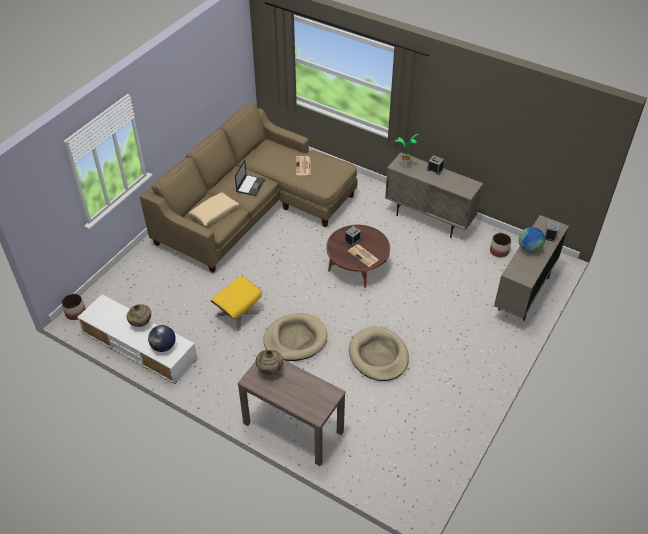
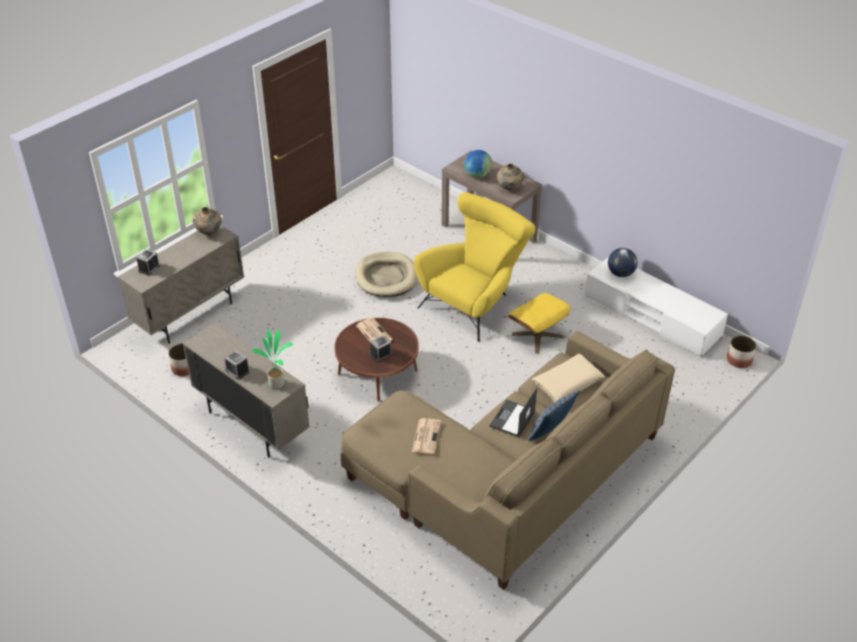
camera: 170 degrees left, 5 degrees down
(141, 324) = (650, 297): beige vase -> beige vase (209, 233)
(225, 182) = (551, 431): none -> pillow
(295, 339) = (473, 302): beige dog bed -> yellow armchair
(529, 248) = (186, 257): globe -> globe (477, 175)

